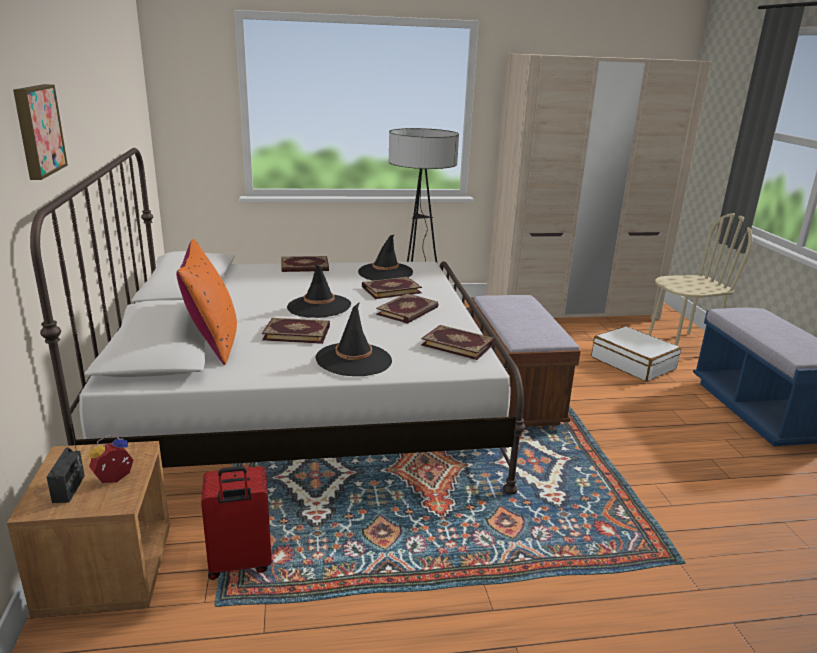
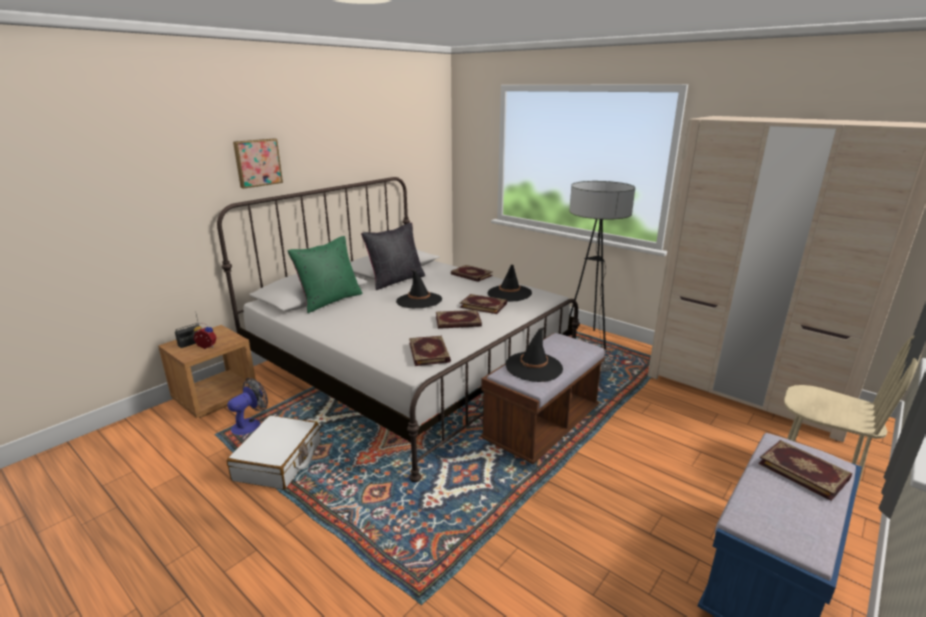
camera: 50 degrees right, 0 degrees up
(212, 342) = (329, 300): orange pillow -> green pillow
(235, 296) = (395, 280): none -> black pillow
(240, 564) = (250, 424): red suitcase -> fan
(297, 332) = (373, 310): book -> book (803, 470)
(354, 360) = (360, 336): black hat -> black hat (534, 367)
(633, 363) = (710, 461): white suitcase -> white suitcase (279, 461)

